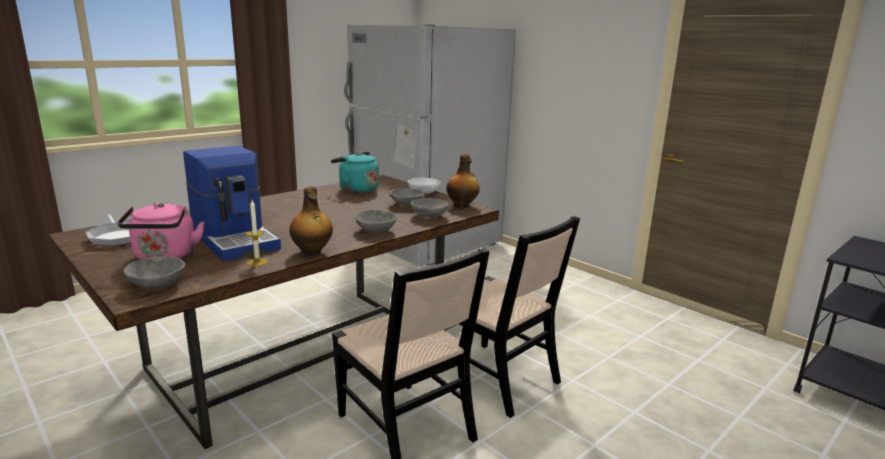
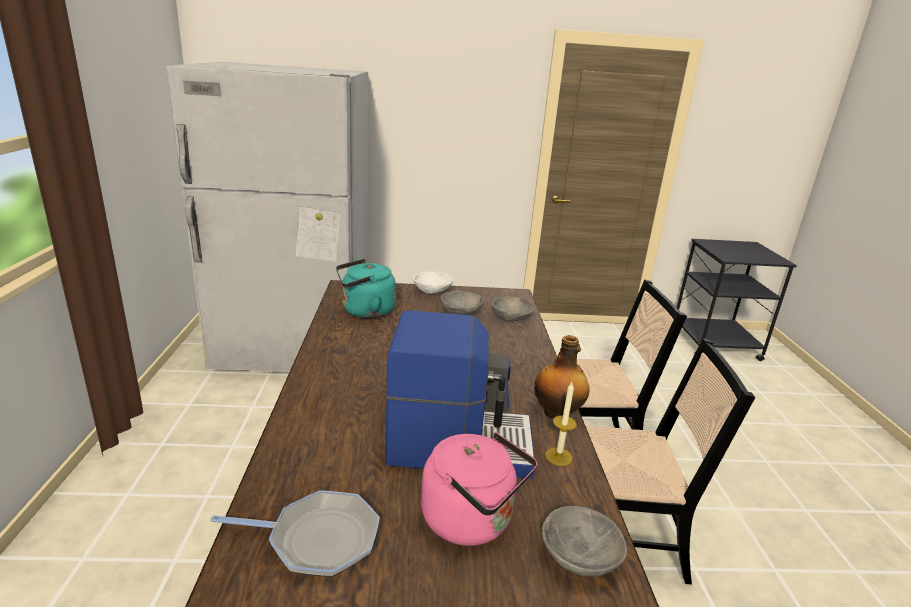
camera: 50 degrees left, 5 degrees up
(375, 230) = (523, 357): grey bowl -> none
(462, 206) = (499, 295): bottle -> none

